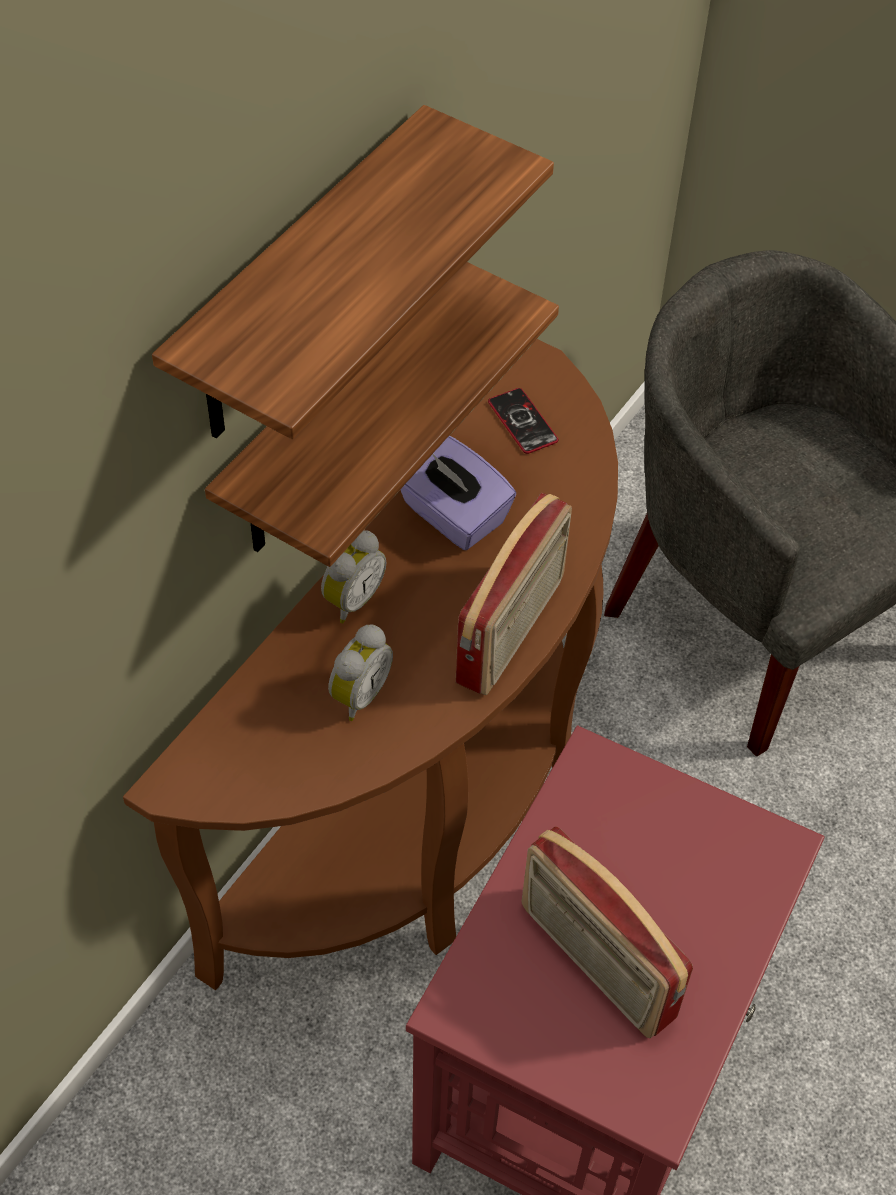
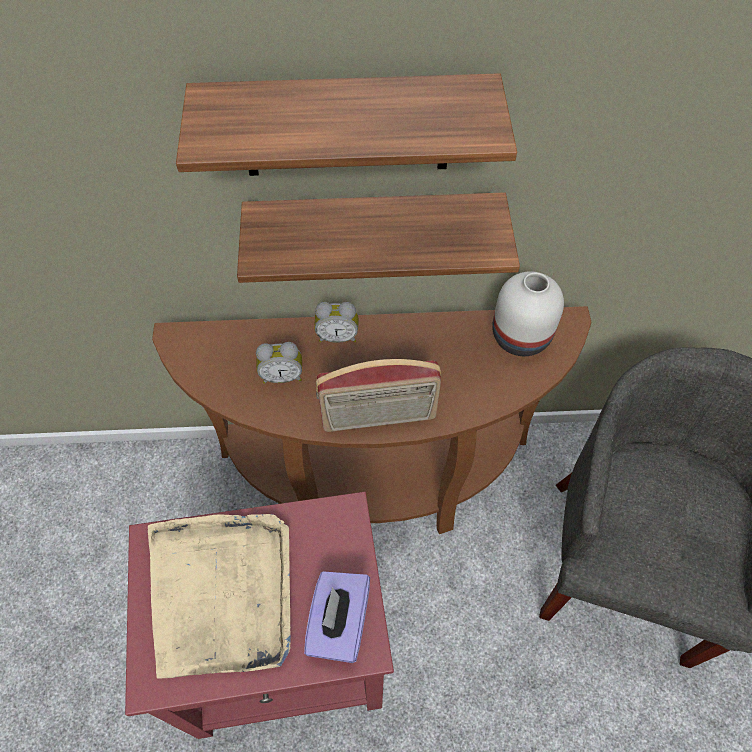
camera: 55 degrees right, 5 degrees up
(452, 515) = (429, 344): purple tissue box -> purple tissue box (338, 623)
(522, 422) = (522, 335): phone -> white vase
(594, 963) = (221, 593): radio -> beige tray

